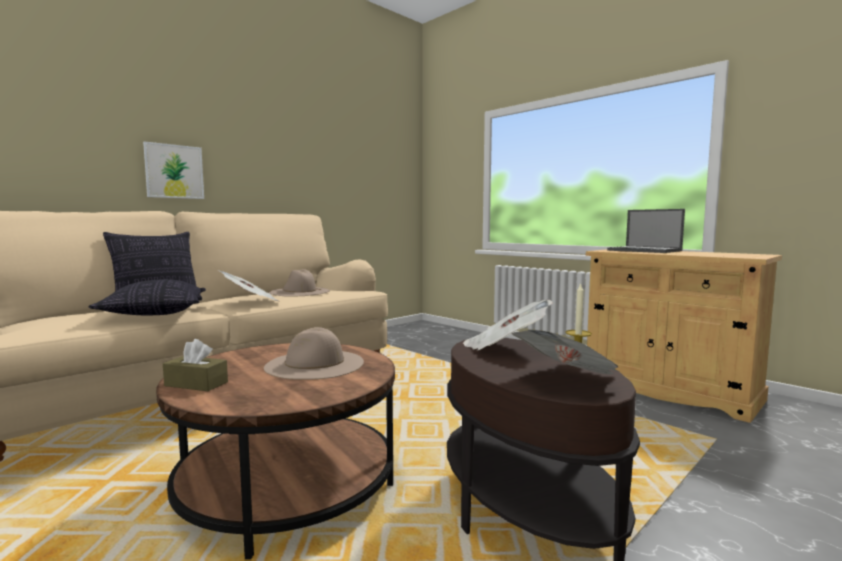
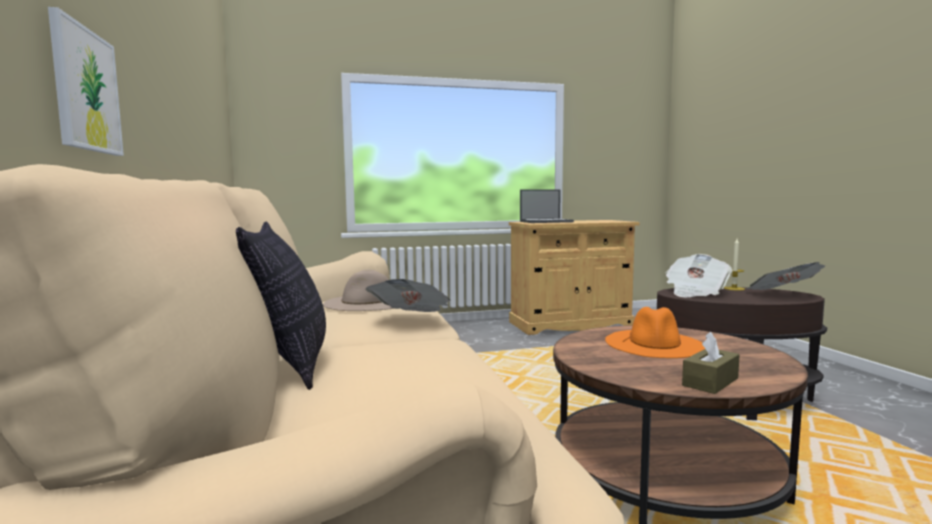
camera: 60 degrees left, 0 degrees up
(155, 313) = (429, 360): pillow -> none
(314, 364) = (654, 343): beige hat -> orange hat

